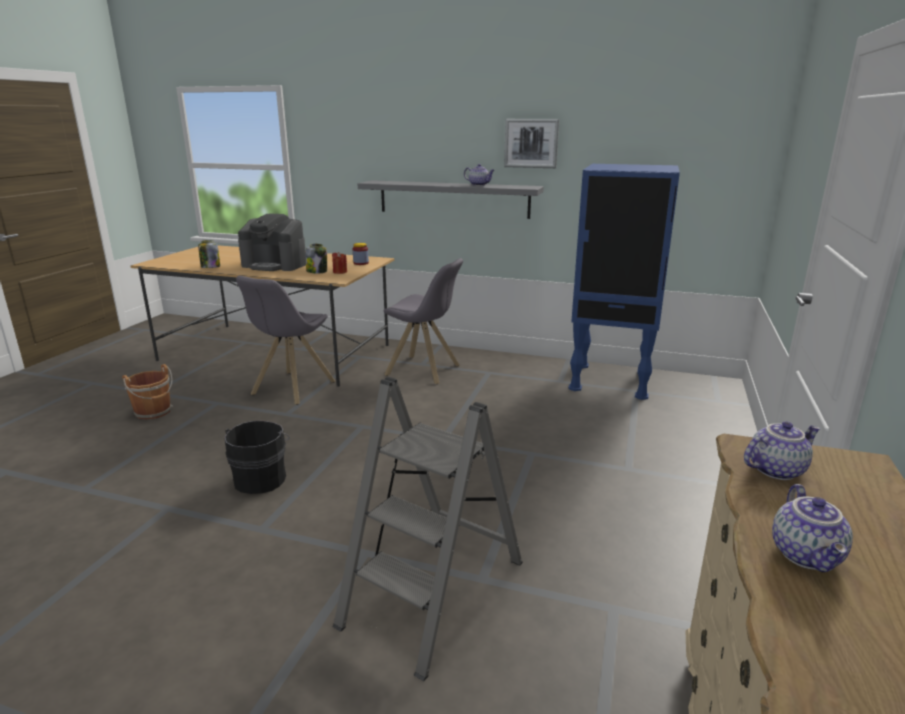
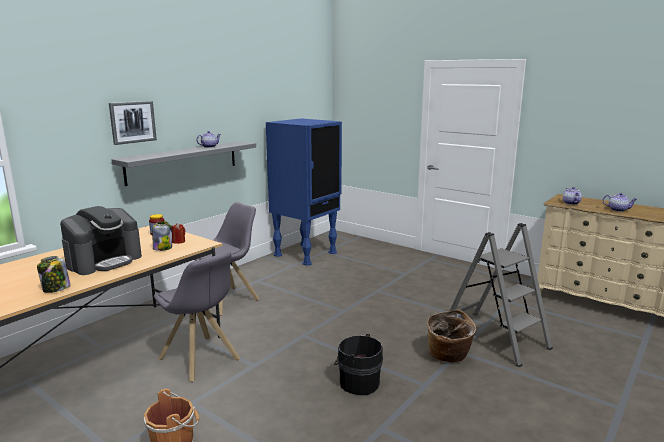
camera: 70 degrees left, 5 degrees down
(346, 543) = (448, 356): none -> basket
(531, 143) = (230, 112): picture -> picture (132, 122)

